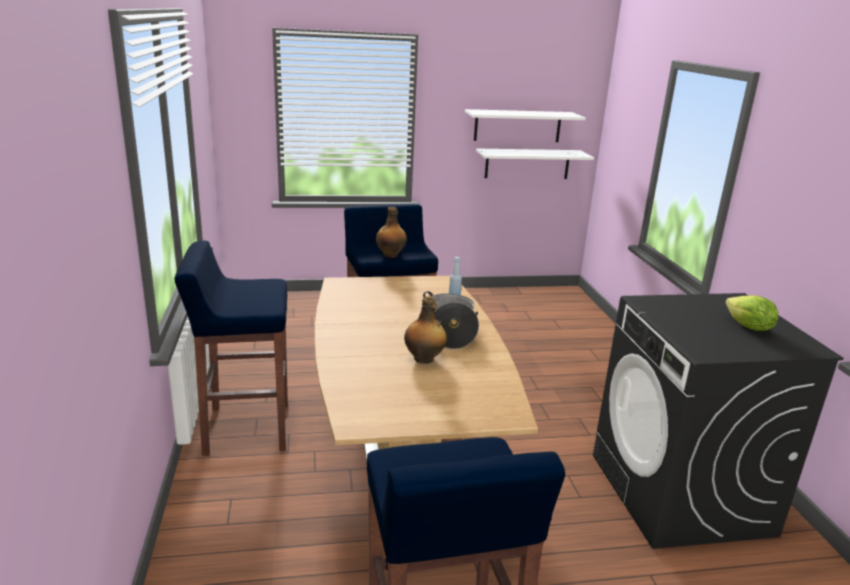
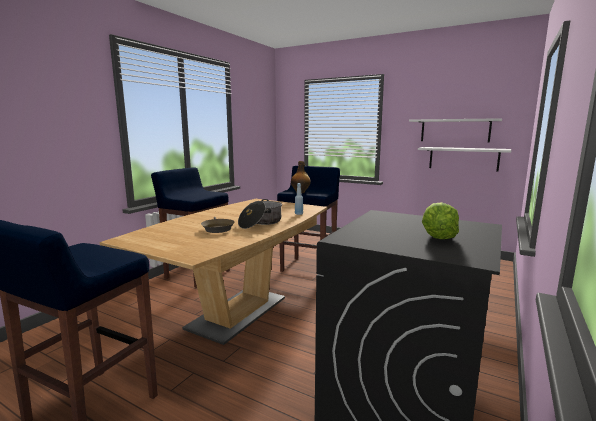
camera: 40 degrees right, 10 degrees down
(424, 359) = (217, 228): bottle -> brown frying pan

